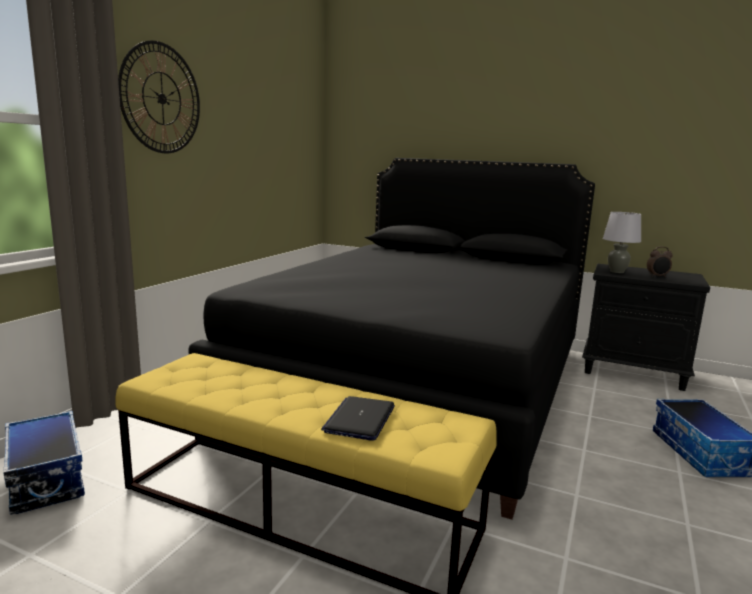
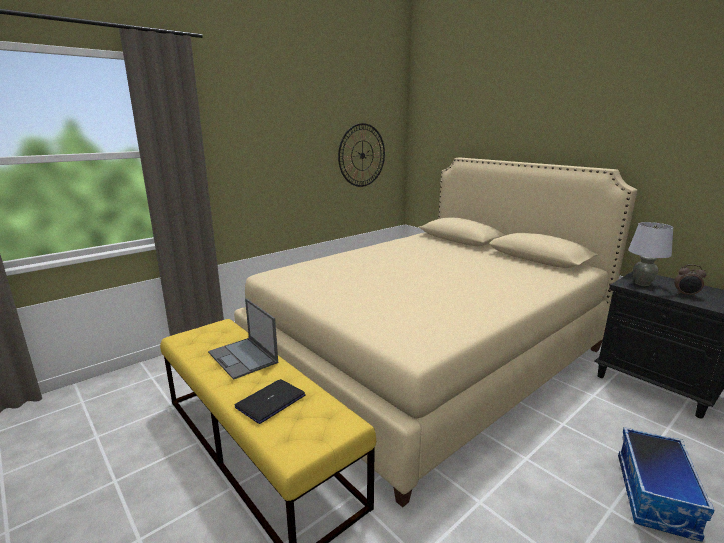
camera: 25 degrees right, 5 degrees up
(45, 479) = (138, 386): storage box -> none
(161, 98) = (244, 127): wall clock -> wall clock (362, 155)
(270, 386) = (243, 358): none -> laptop
(419, 383) = (428, 358): black bed -> beige bed

